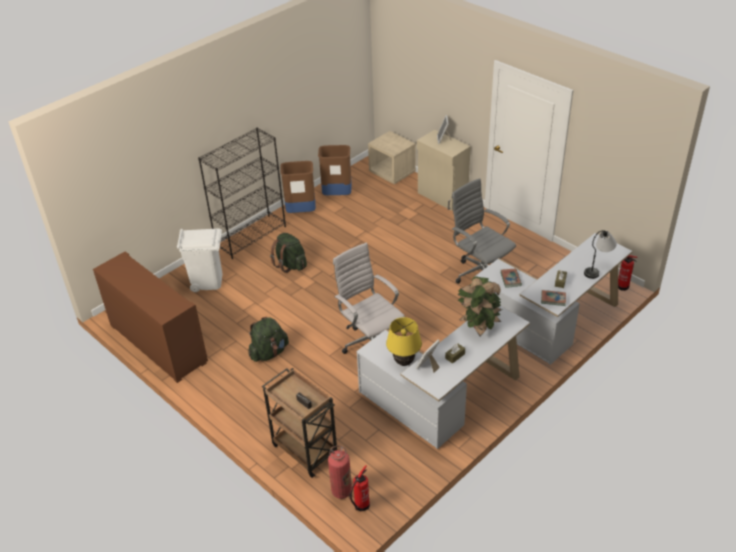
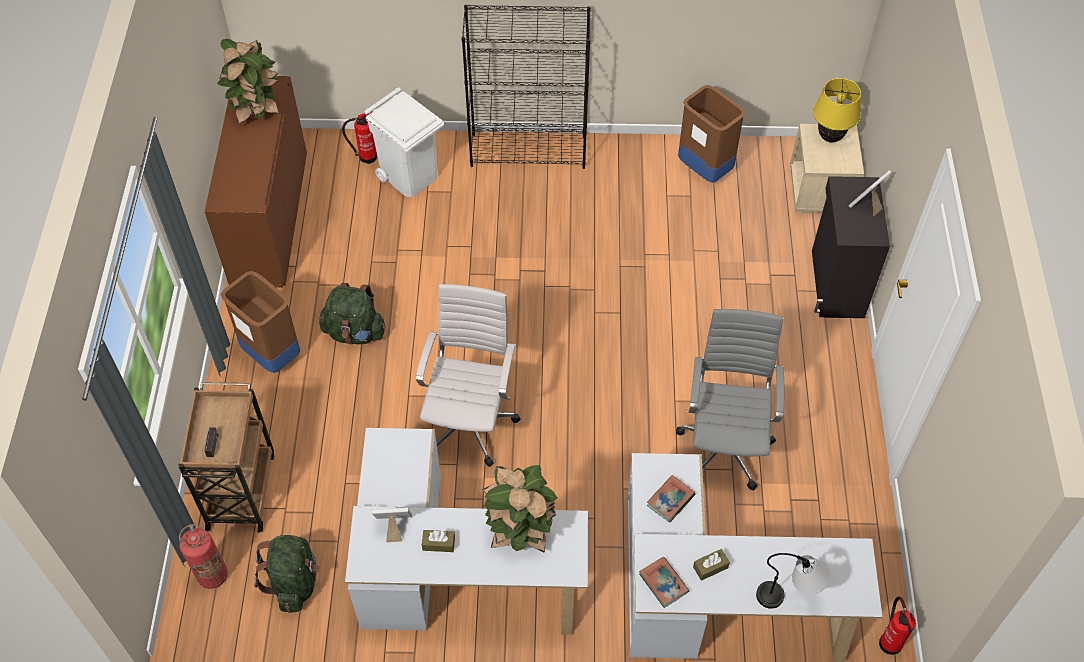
camera: 45 degrees right, 15 degrees up
(127, 273) = (256, 110): none -> potted plant
(290, 265) = (521, 230): green backpack -> green backpack (294, 582)
(301, 212) = (629, 161): brown trash can -> brown trash can (271, 355)
(360, 506) = (207, 612): fire extinguisher -> fire extinguisher (366, 156)
(404, 362) = (392, 493): yellow table lamp -> yellow table lamp (830, 137)
(442, 197) = (836, 284): beige cabinet -> black cabinet

